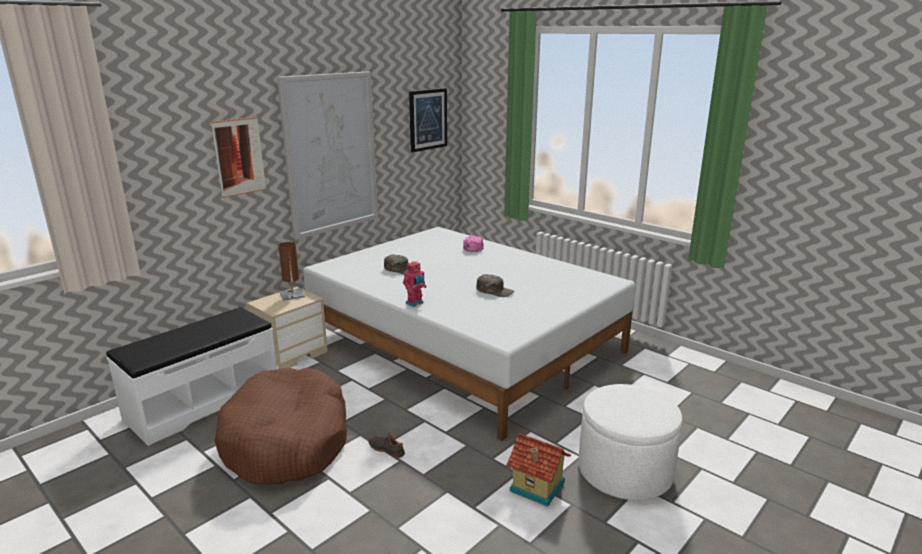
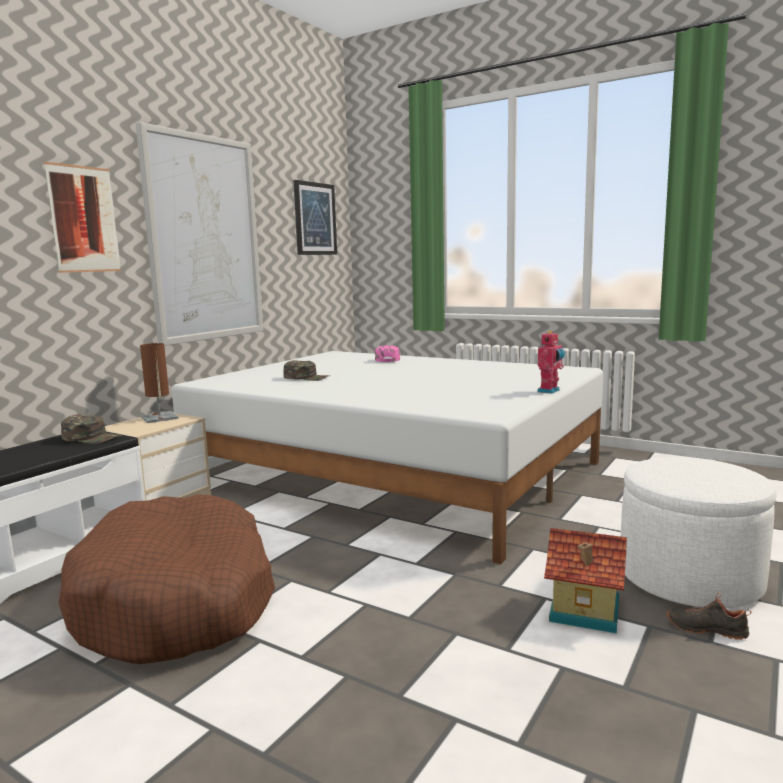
camera: 10 degrees left, 10 degrees down
(387, 449) = (339, 593): black shoe -> black shoe (706, 628)
(415, 303) = (345, 398): toy robot -> toy robot (550, 391)
(495, 290) = (442, 383): green cap -> green cap (92, 437)

